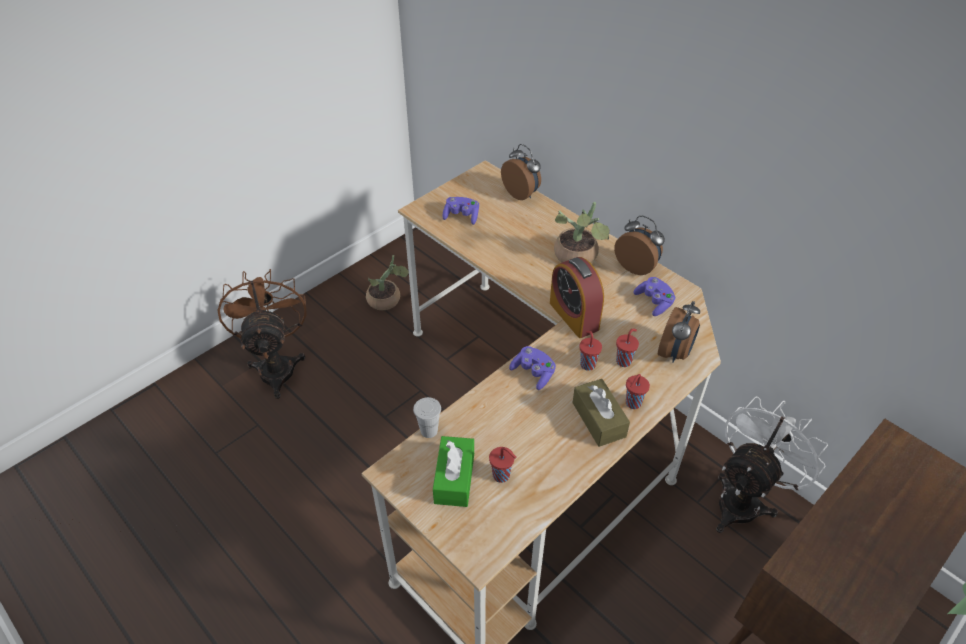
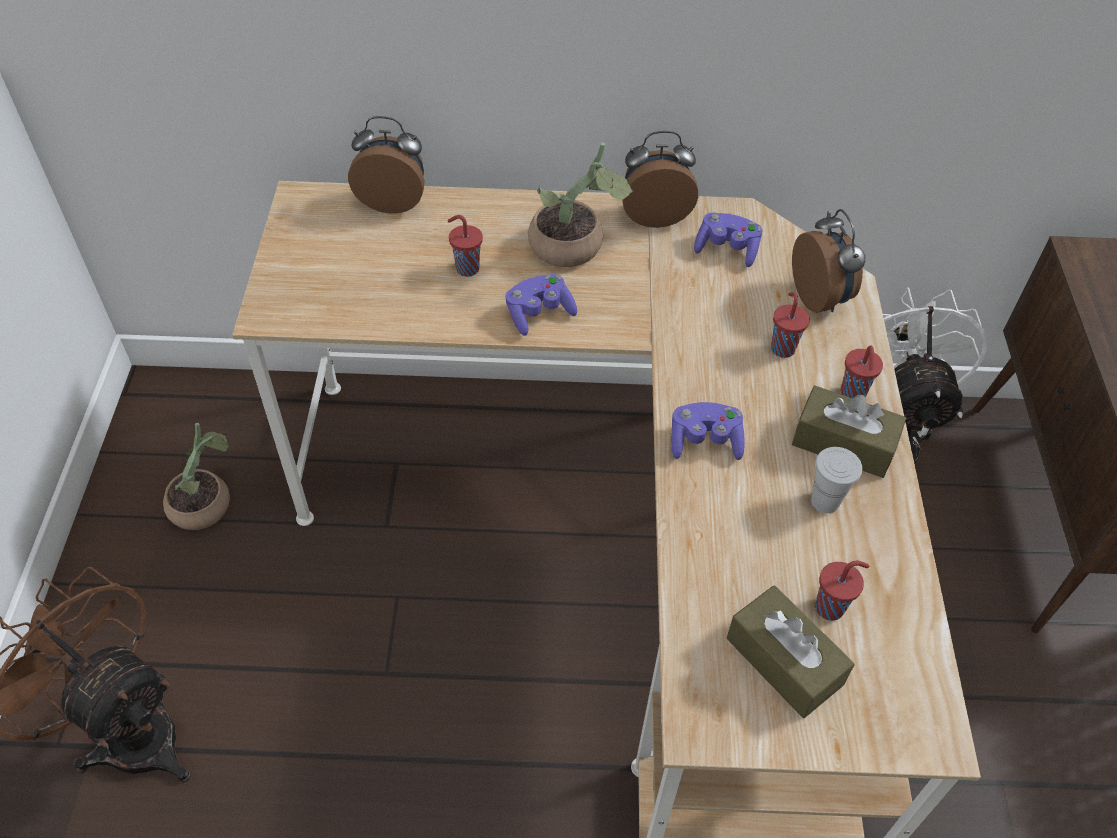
camera: 45 degrees left, 5 degrees up
(429, 431) = (676, 625): white cup -> white cup (825, 501)
(454, 478) = (784, 661): green tissue box -> brown tissue box
(461, 216) = (346, 285): purple game controller -> purple game controller (539, 314)
(574, 316) = (660, 330): alarm clock -> none
(587, 364) = (749, 382): red cup -> red cup (466, 268)

